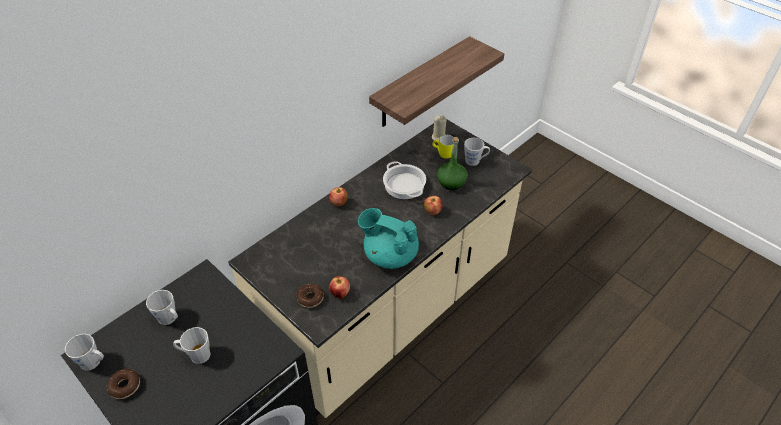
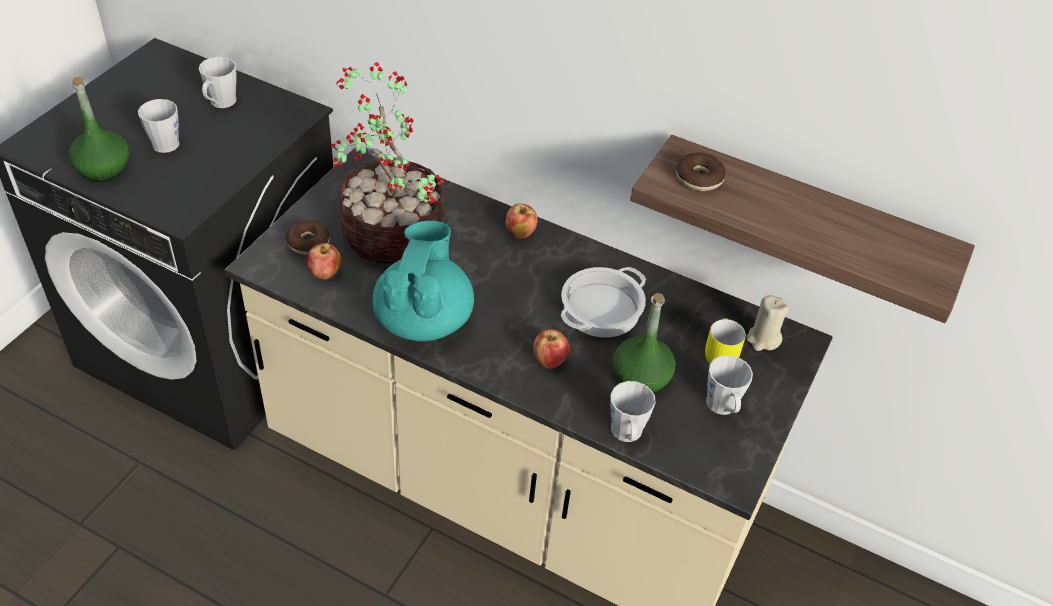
camera: 70 degrees right, 0 degrees up
(94, 362) = (145, 64): grey mug -> grey mug (627, 434)
(125, 386) = (113, 96): donut -> donut (699, 178)
(211, 395) = (104, 169): none -> green bottle
(316, 258) = (390, 231): none -> potted plant

